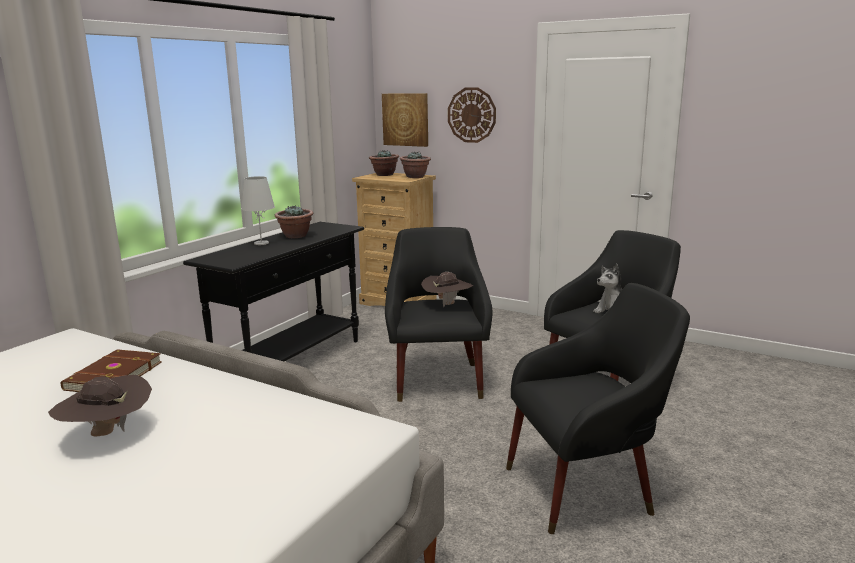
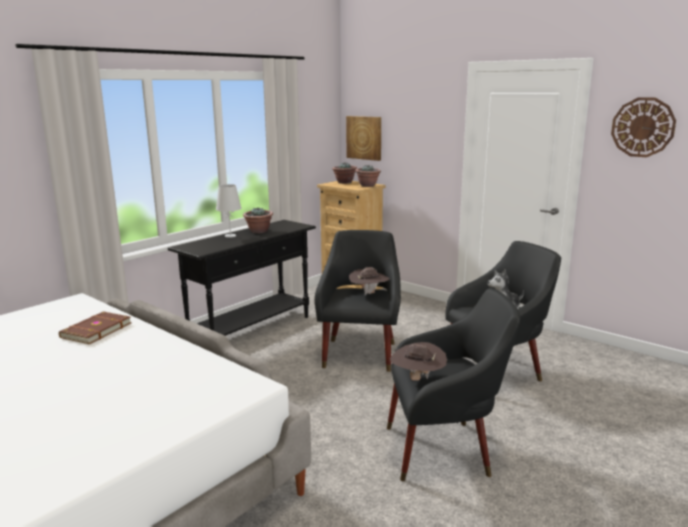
camera: 10 degrees right, 0 degrees up
(107, 433) = (77, 370): brown hat -> brown hat (417, 379)
(471, 115) = (415, 136): wall clock -> wall clock (642, 127)

